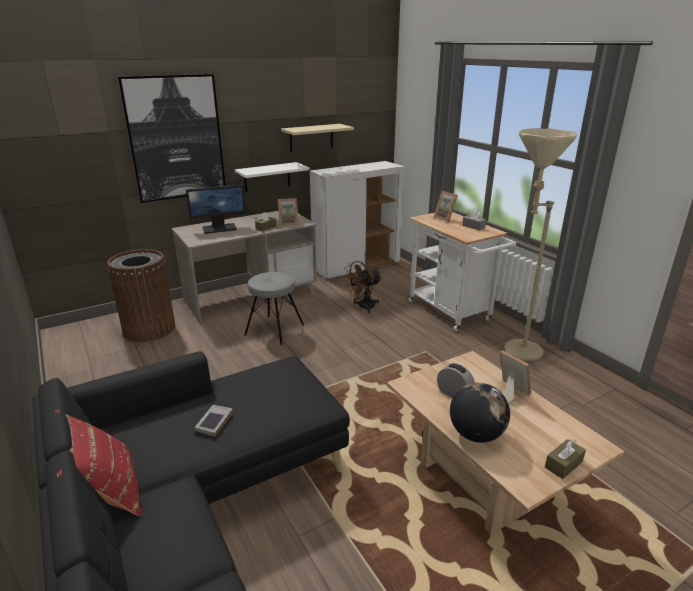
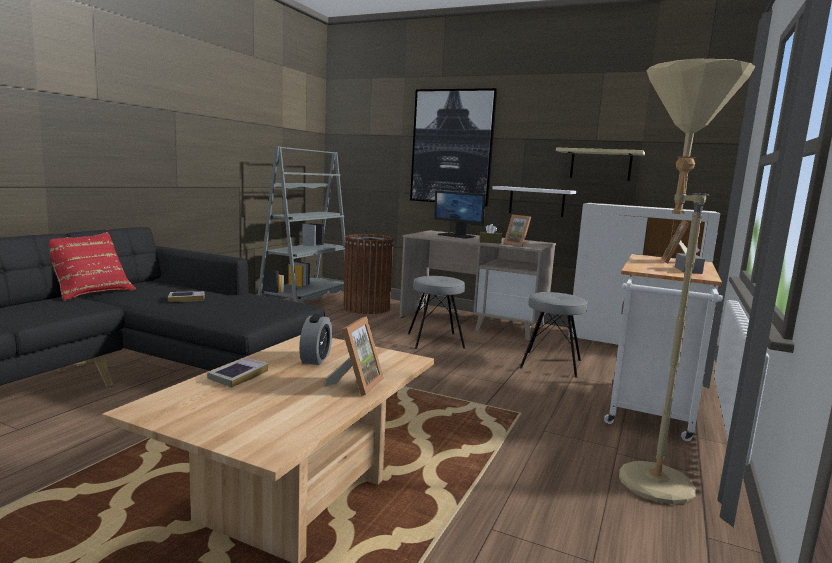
camera: 55 degrees right, 15 degrees down
(82, 356) = (306, 302): none -> grey bookcase
(363, 307) = (551, 364): brown fan -> grey stool
(476, 434) = (238, 376): globe -> book
(563, 464) = (206, 427): brown tissue box -> none

